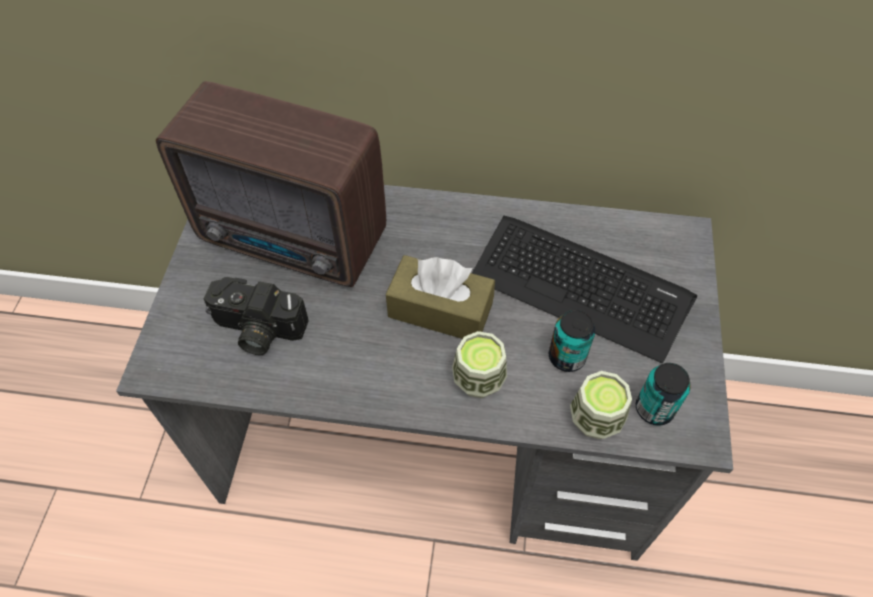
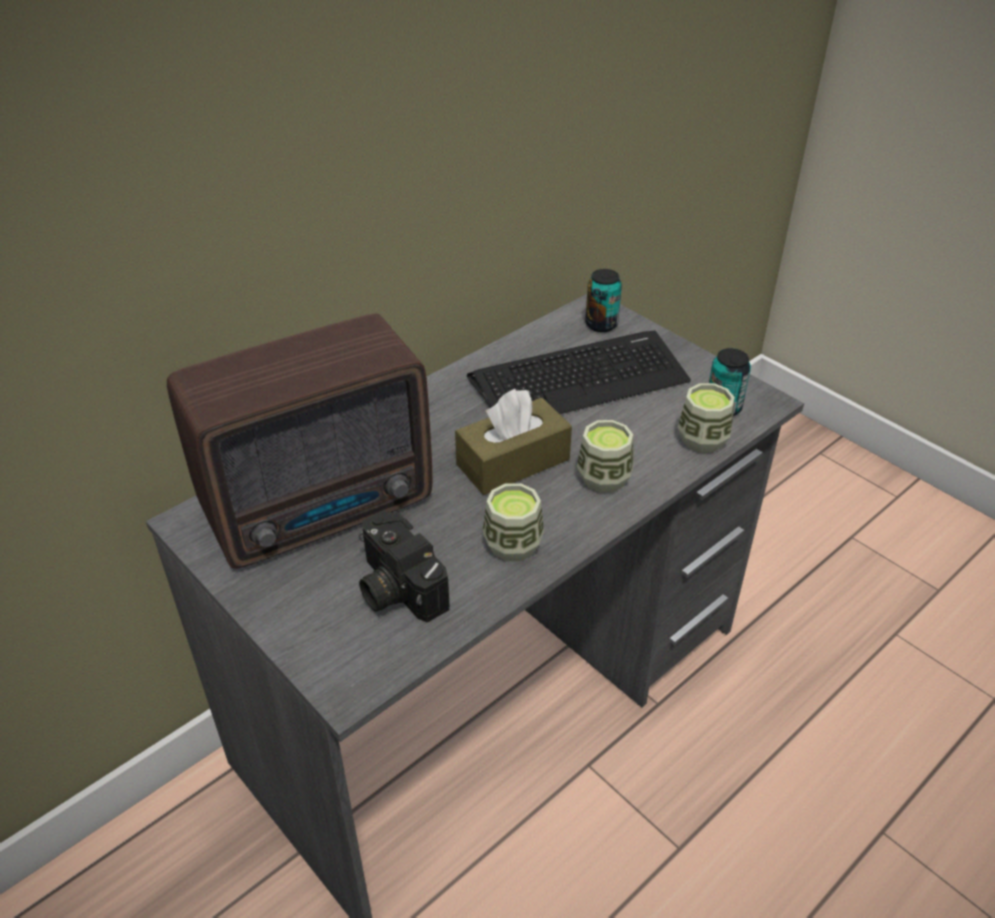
camera: 50 degrees left, 15 degrees down
(256, 330) = (394, 587): camera -> camera turned 90 degrees clockwise
(354, 369) = (513, 545): none -> cup
(566, 357) = (634, 422): can -> can (601, 324)

